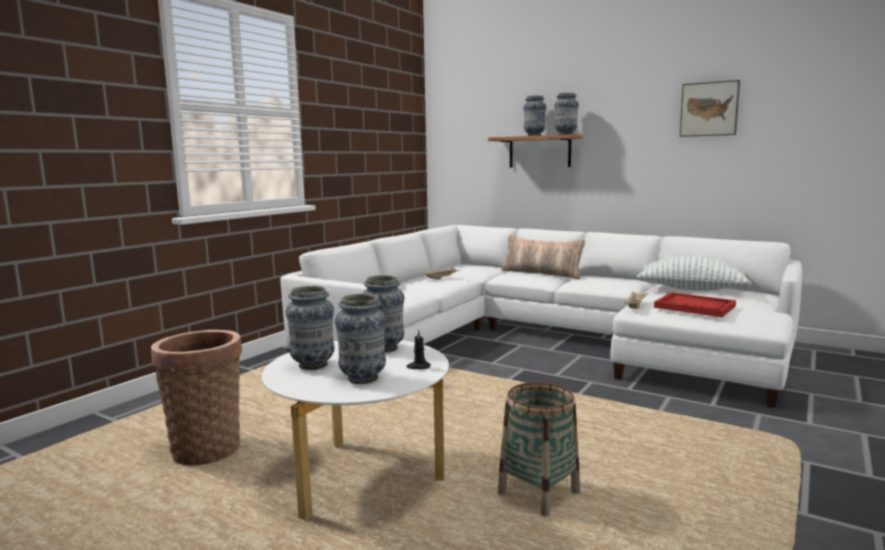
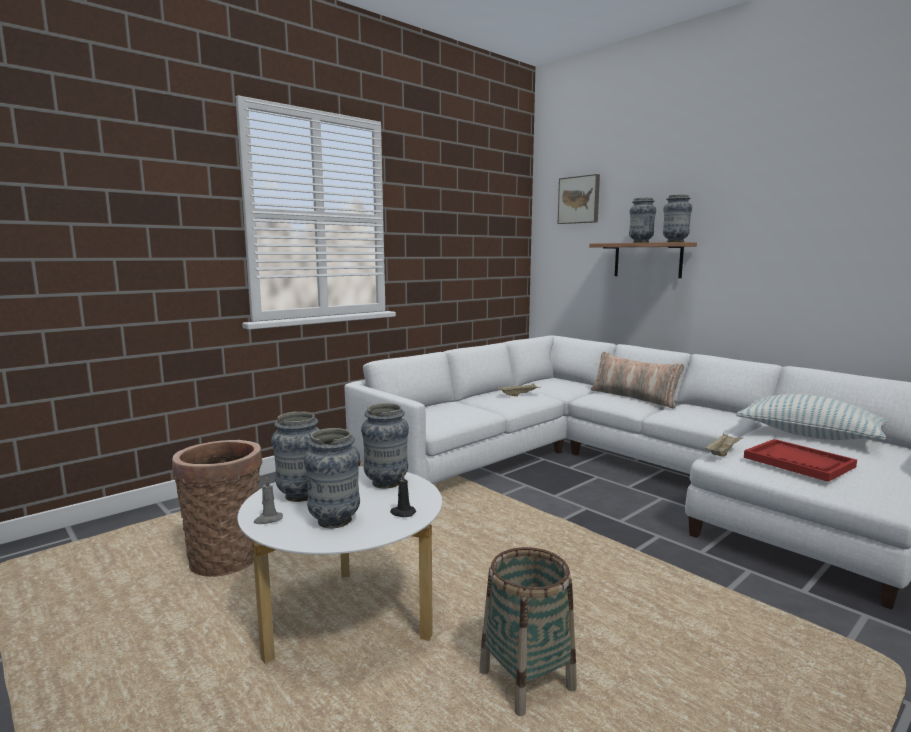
camera: 15 degrees right, 0 degrees up
(299, 385) = (268, 519): none -> grey candle
(709, 109) = (856, 214): picture -> picture (579, 200)

